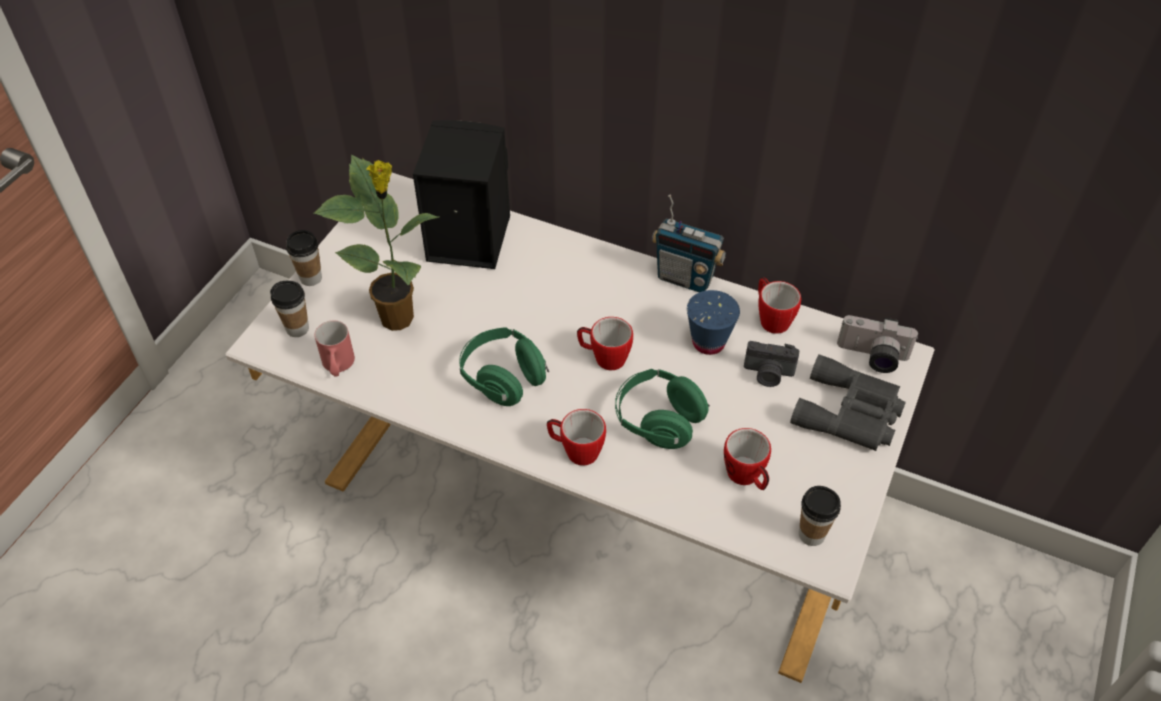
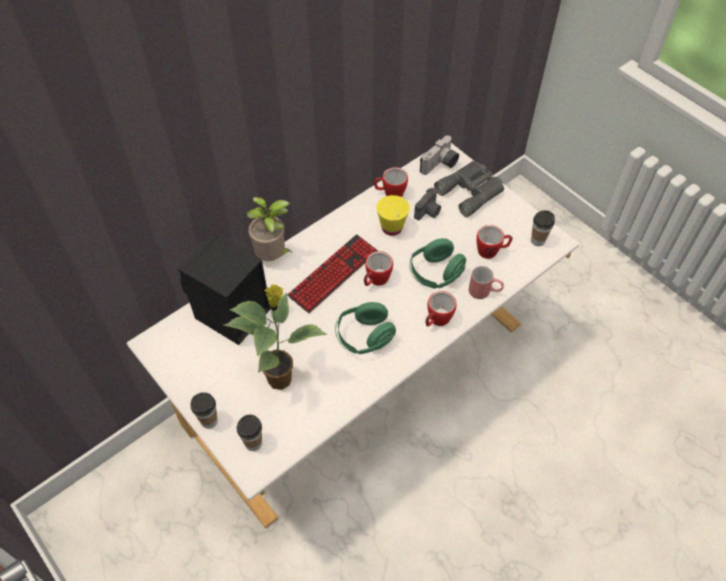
camera: 65 degrees left, 5 degrees up
(338, 367) = (303, 427): red mug -> red mug (484, 292)
(577, 241) = (273, 257): none -> potted plant
(587, 309) = (333, 274): none -> keyboard
(685, 278) = (337, 218): radio -> none
(708, 342) = (392, 228): blue cup -> yellow cup

